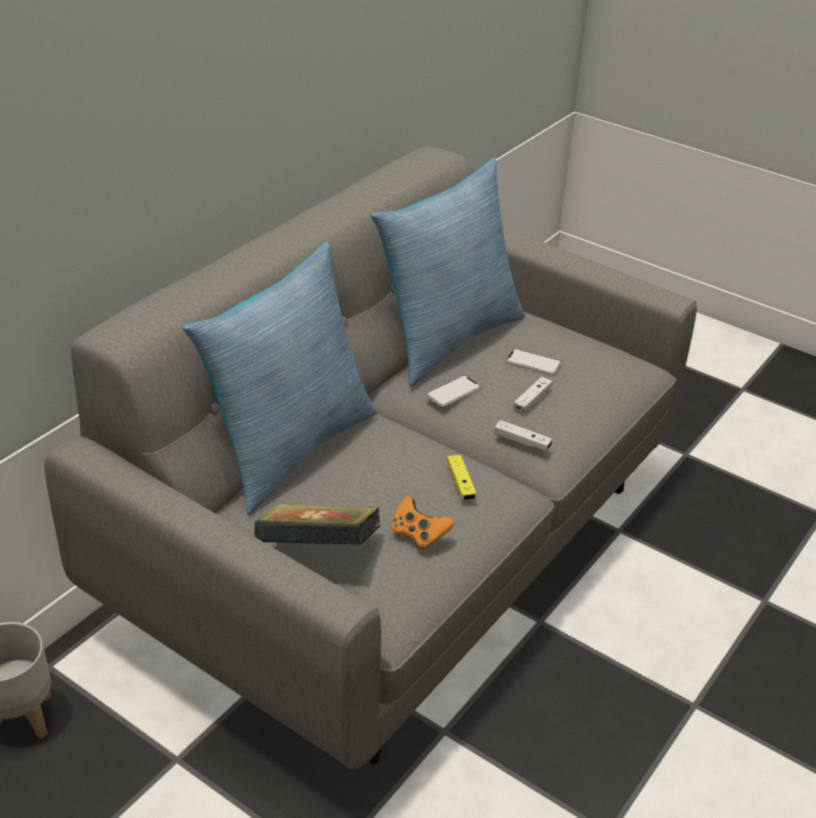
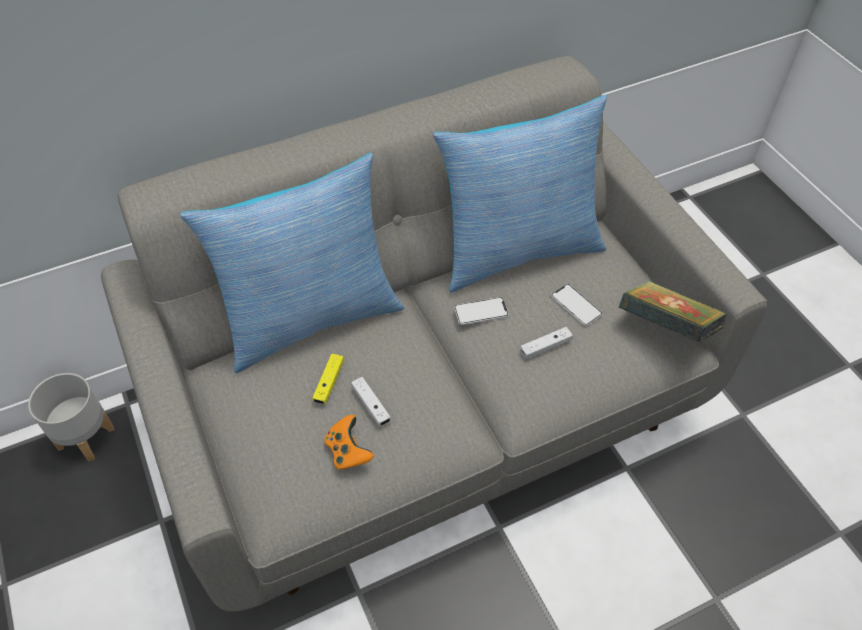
camera: 30 degrees right, 15 degrees up
(318, 550) = (260, 432): book -> book (666, 328)
(460, 483) = (419, 412): yellow game controller -> yellow game controller (329, 383)
(522, 441) = (505, 388): white game controller -> white game controller (371, 405)

